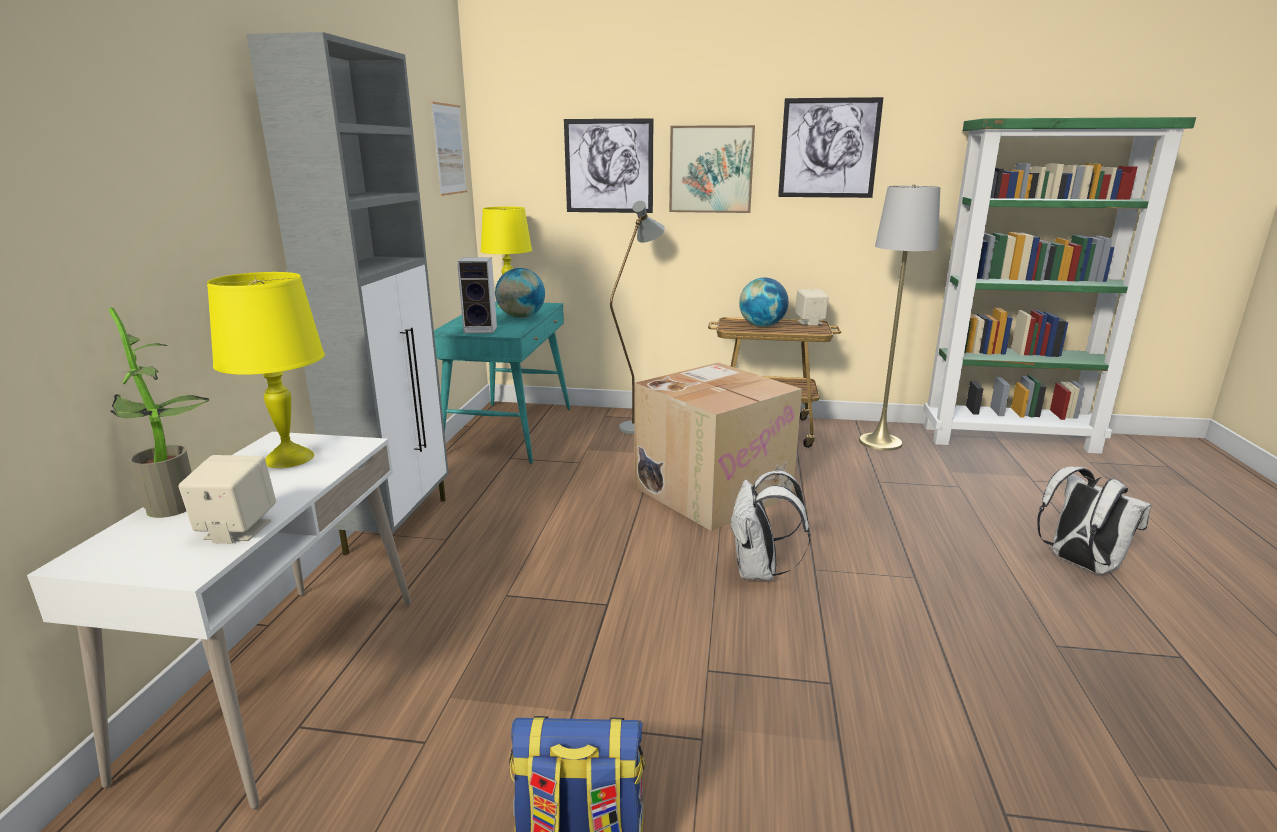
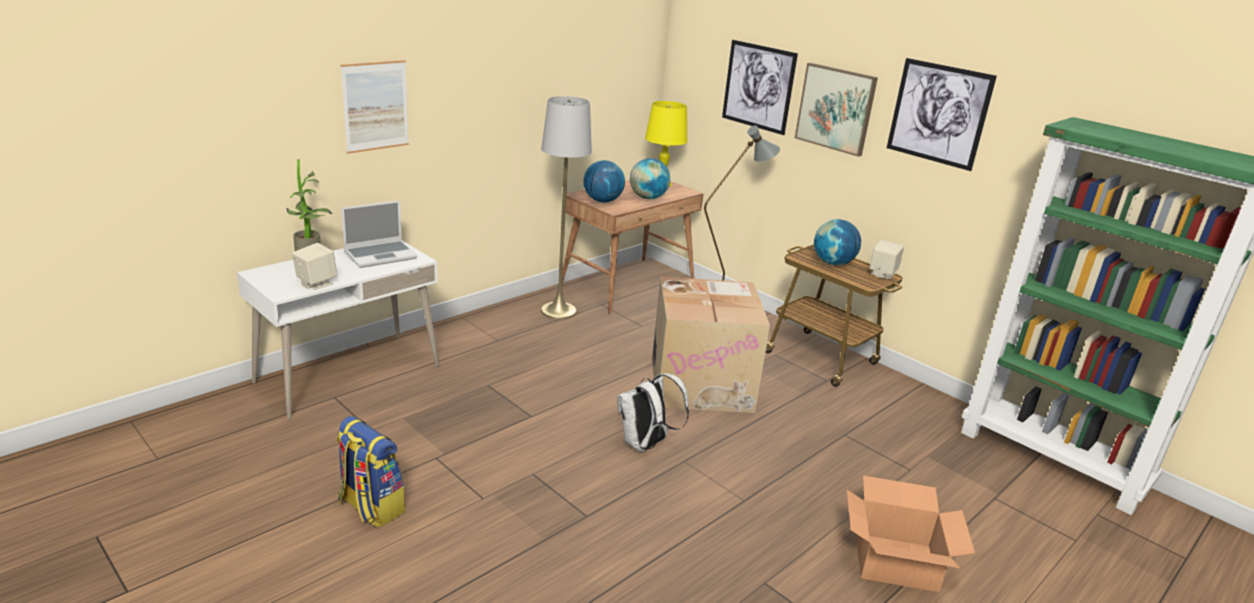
camera: 35 degrees right, 5 degrees up
(289, 458) = (381, 255): yellow table lamp -> laptop
(399, 524) = (485, 320): grey cabinet -> none
(449, 149) = (634, 52): picture -> picture (375, 106)
(482, 329) = (602, 201): speaker -> globe
(509, 431) = (627, 284): turquoise desk -> brown desk
(880, 442) = (909, 409): grey floor lamp -> grey floor lamp (558, 311)
(1079, 564) = (895, 560): white backpack -> cardboard box

